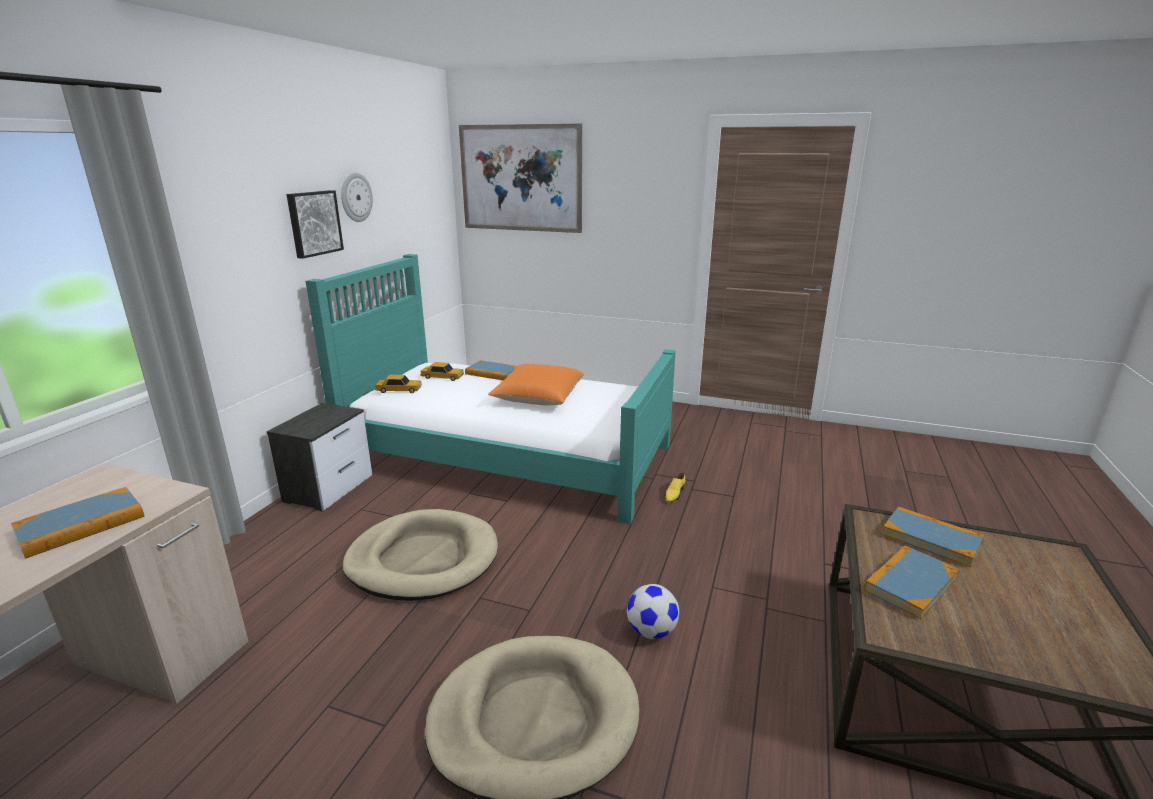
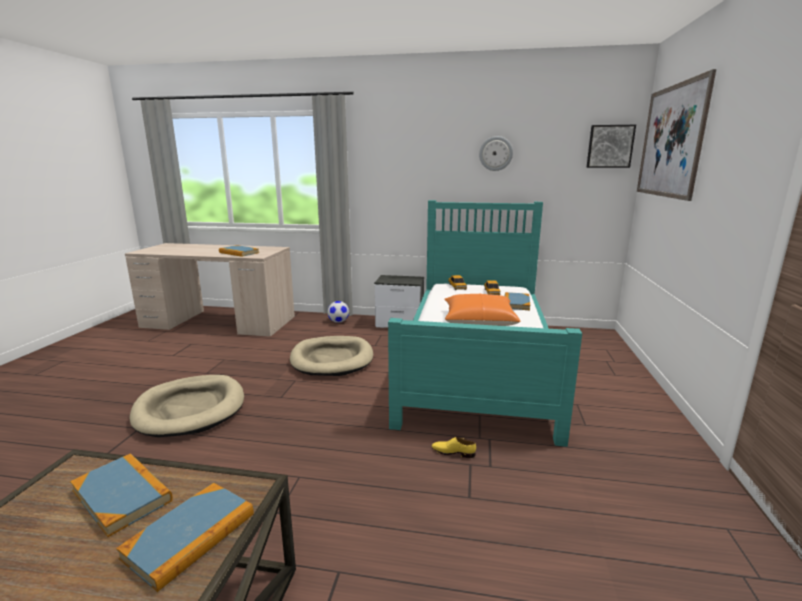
camera: 80 degrees right, 5 degrees down
(313, 223) = (450, 167): picture -> picture (610, 146)
(651, 631) = (250, 445): football -> football (338, 322)

